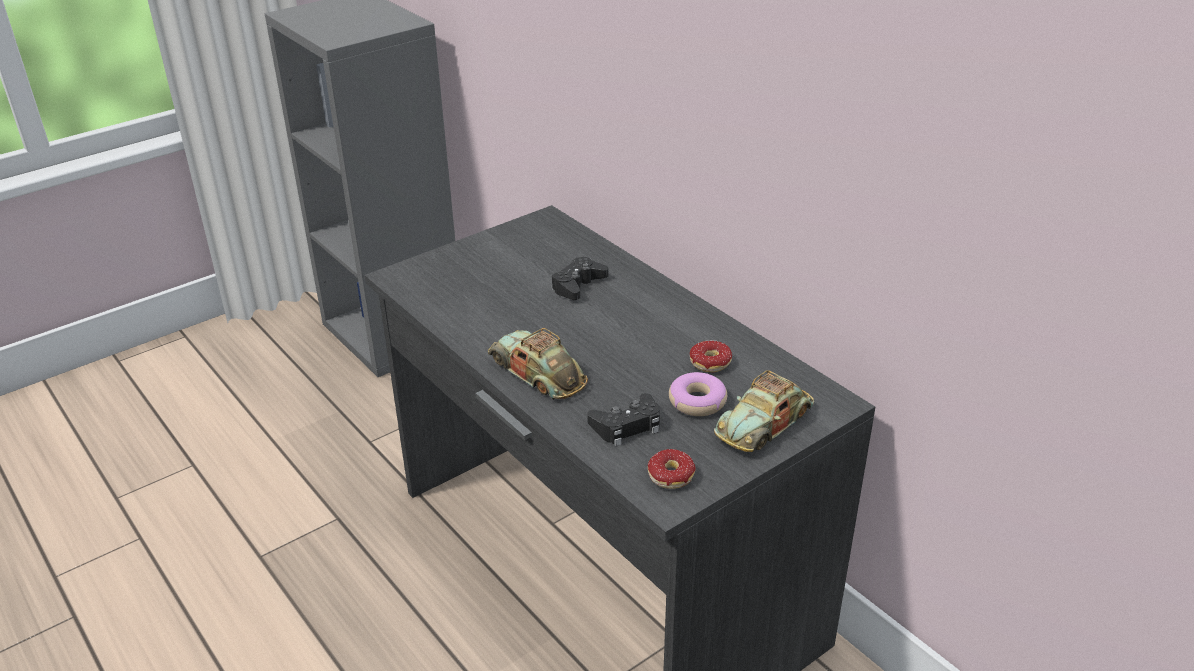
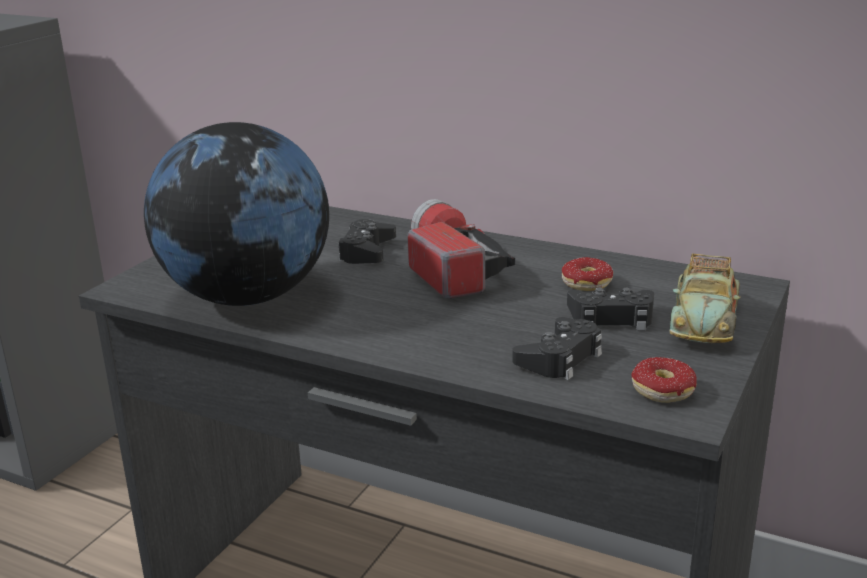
camera: 25 degrees left, 10 degrees down
(465, 307) = (247, 297): none -> globe
(538, 373) = (401, 336): toy car -> none
(623, 319) = (450, 269): none -> flashlight
(697, 401) = (611, 318): donut -> black game controller

